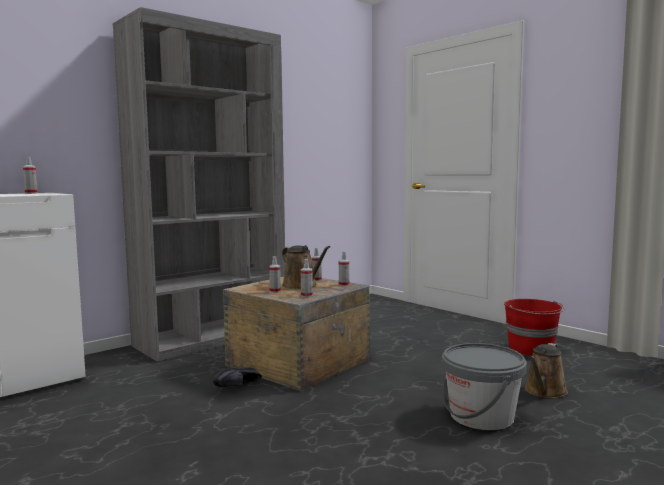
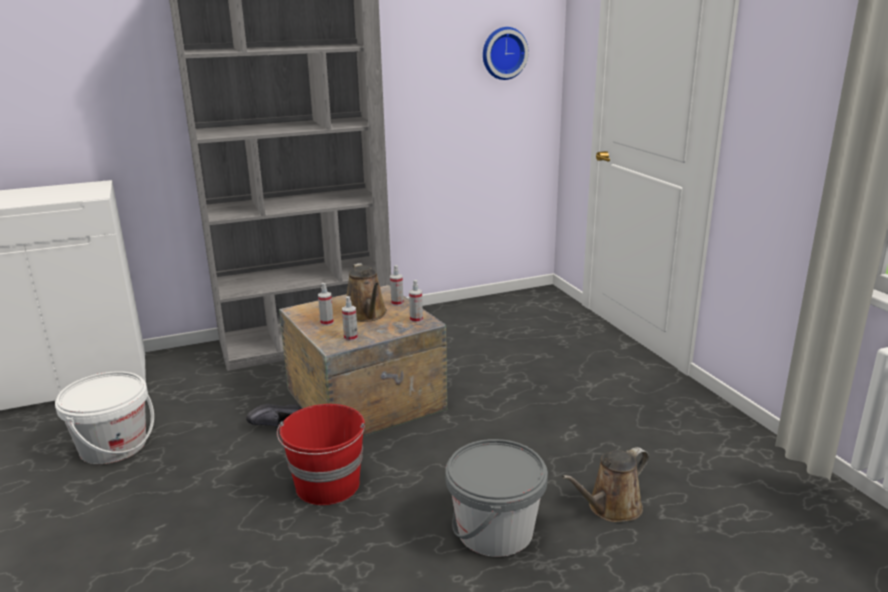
camera: 20 degrees right, 15 degrees up
(31, 193) = (80, 189): spray bottle -> none
(89, 420) = (113, 446): none -> white bucket
(337, 120) = (503, 53): none -> wall clock
(531, 349) = (668, 428): red bucket -> red bucket (327, 486)

